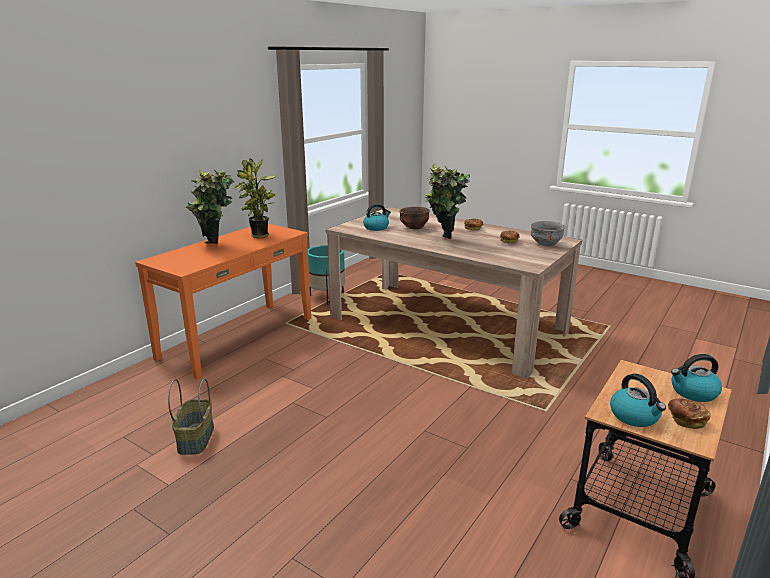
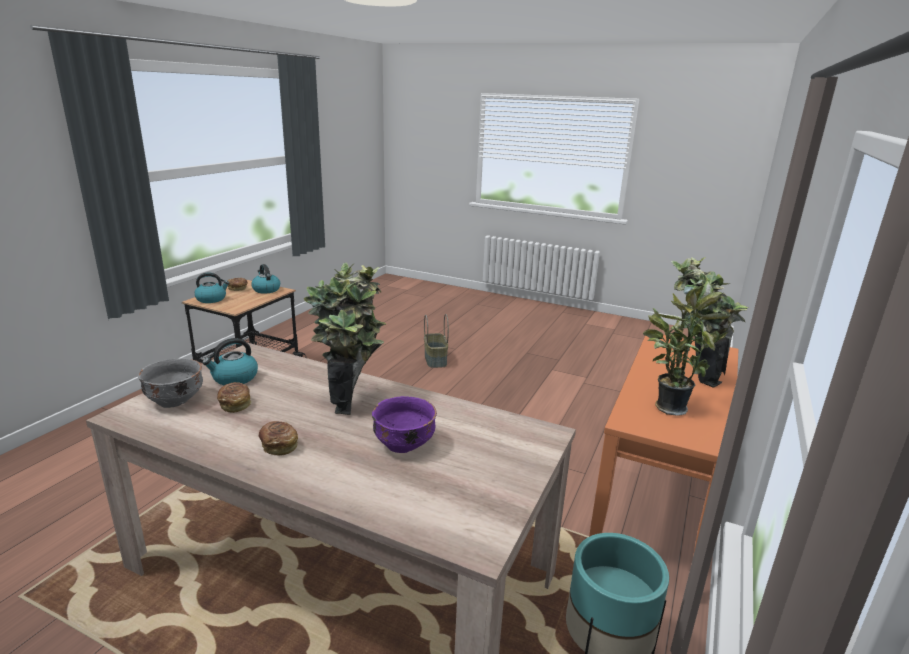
camera: 170 degrees right, 0 degrees up
(195, 438) = (565, 393): basket -> basket (436, 360)
(376, 227) = (481, 440): kettle -> kettle (234, 378)
(414, 227) = (403, 444): brown bowl -> purple bowl

